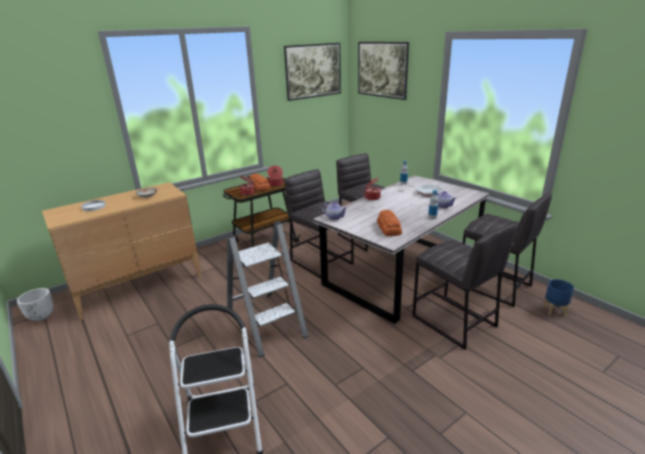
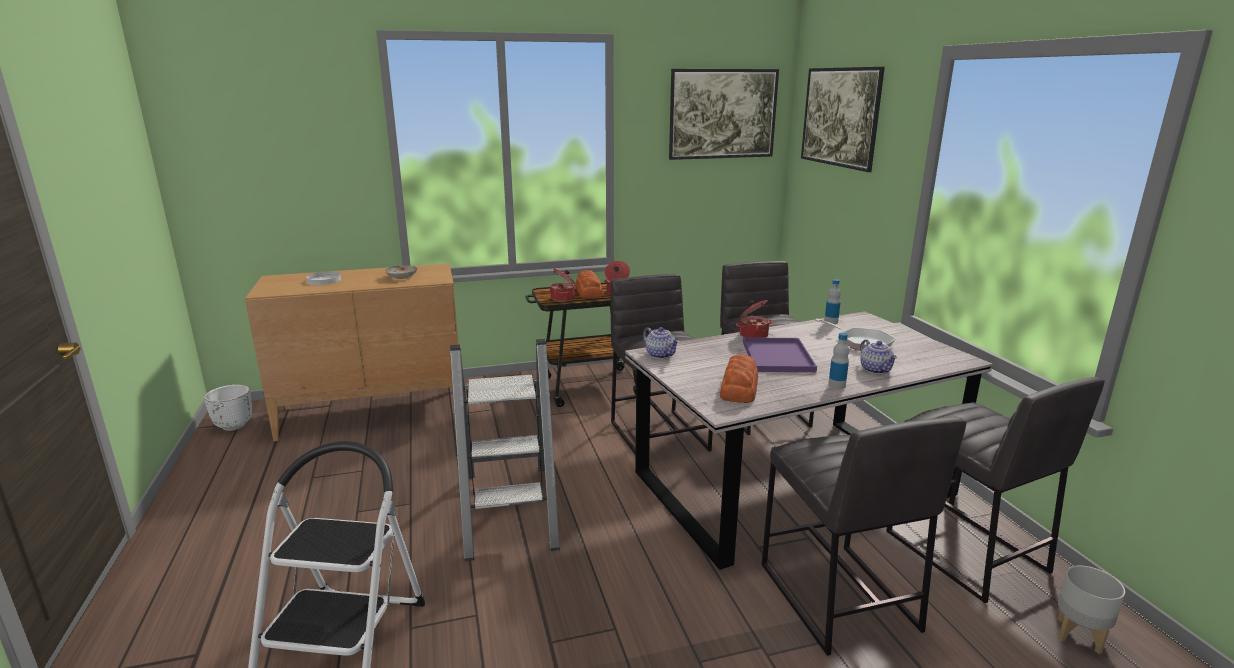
camera: 20 degrees right, 5 degrees down
(392, 207) = (776, 356): none -> purple tray
(555, 310) = (1080, 635): blue planter -> grey planter

